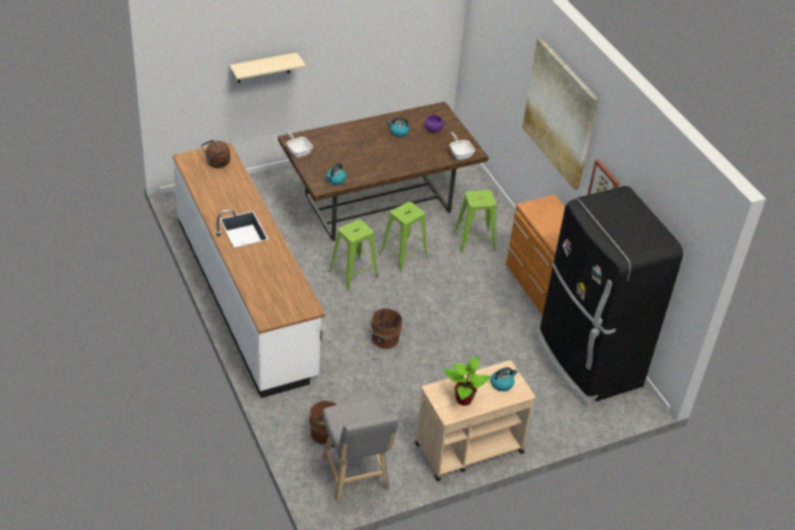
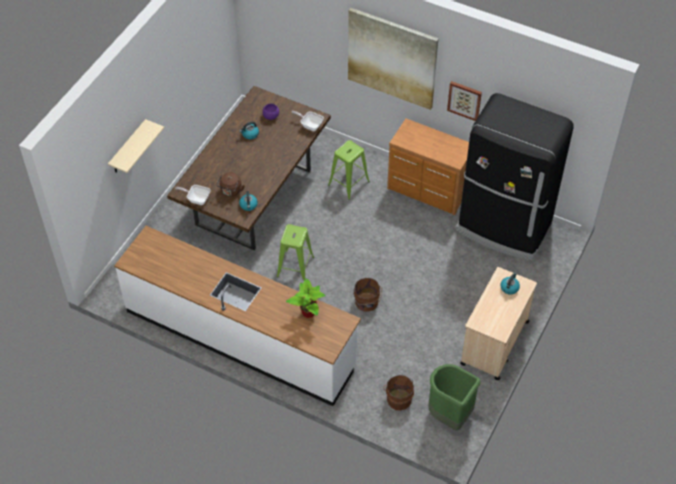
camera: 35 degrees left, 10 degrees up
(216, 163) = (156, 250): brown kettle -> brown kettle (230, 191)
(356, 477) = (449, 416): grey stool -> green trash can
(403, 255) = (314, 228): green stool -> none
(464, 399) = (498, 315): potted plant -> potted plant (308, 312)

